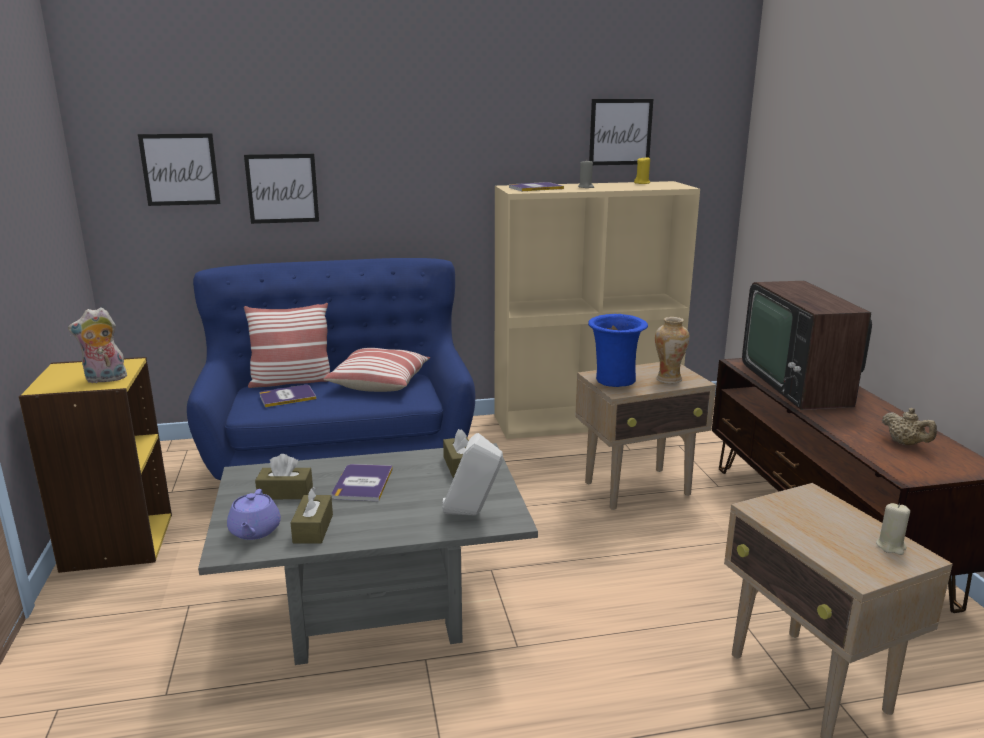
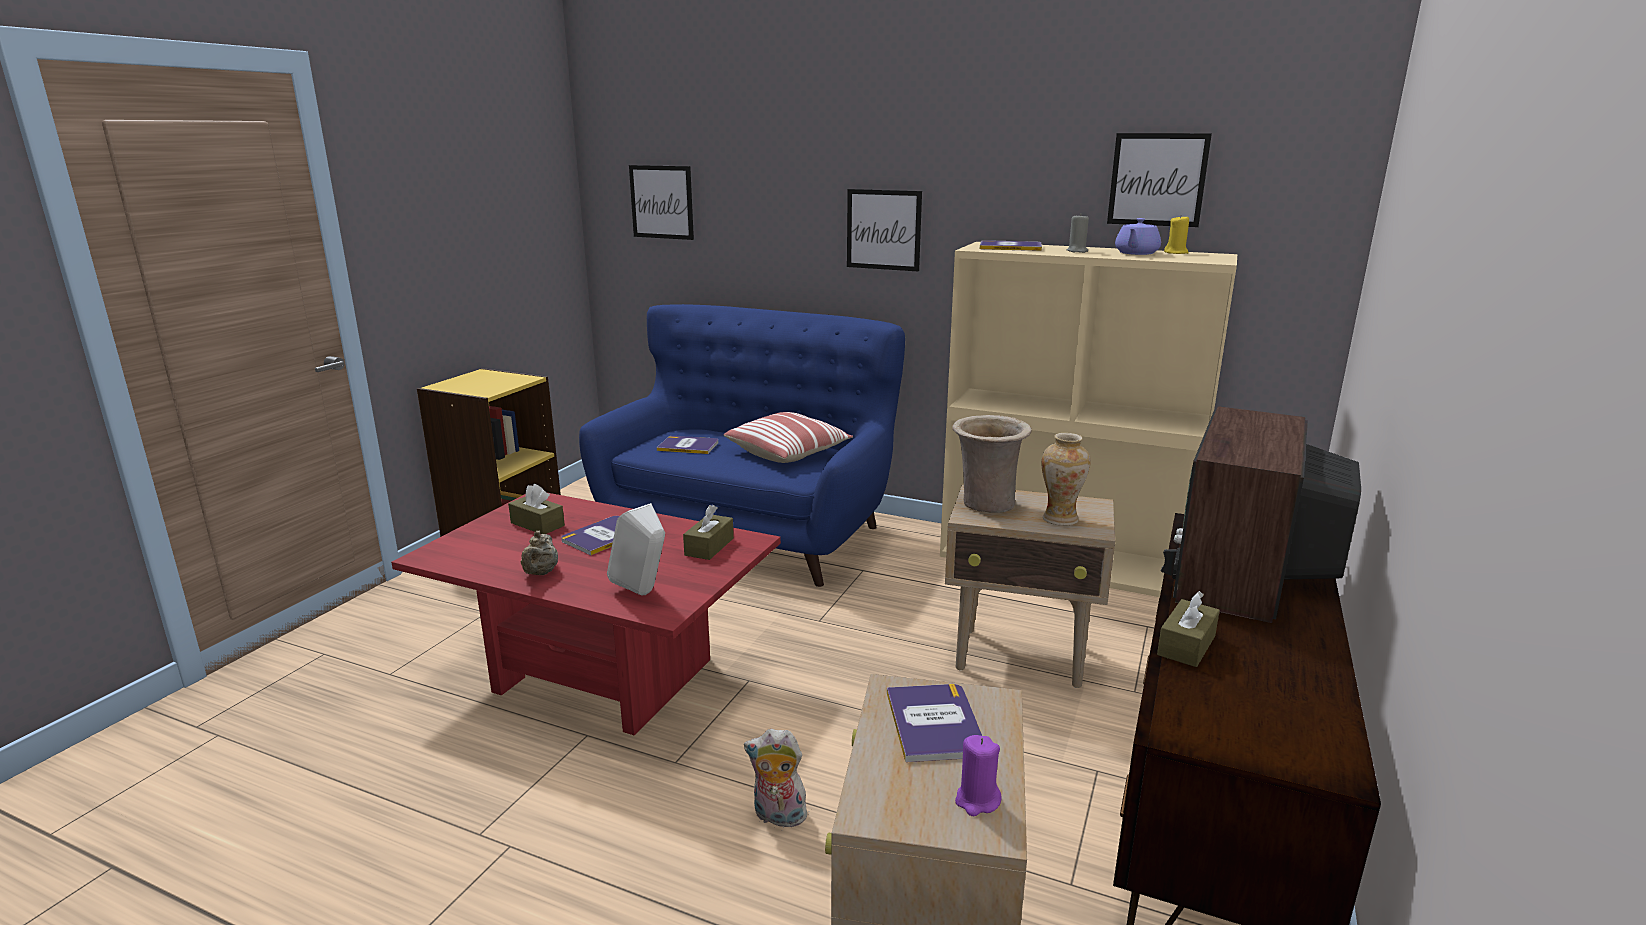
camera: 35 degrees right, 0 degrees up
(105, 379) = (487, 388): plush toy -> plush toy (777, 817)
(254, 531) = (467, 547): purple teapot -> purple teapot (1136, 253)
(282, 188) = (749, 228): picture -> picture (883, 230)
(291, 381) = (717, 433): pillow -> none
(313, 528) = (507, 560): brown tissue box -> brown tissue box (1186, 645)
(376, 611) = (604, 675): grey coffee table -> red coffee table
(614, 381) = (986, 505): blue vase -> beige vase
(808, 517) = (934, 723): none -> book
(891, 546) = (977, 801): beige candle -> purple candle
(905, 443) = (1260, 693): beige teapot -> beige teapot (540, 573)

